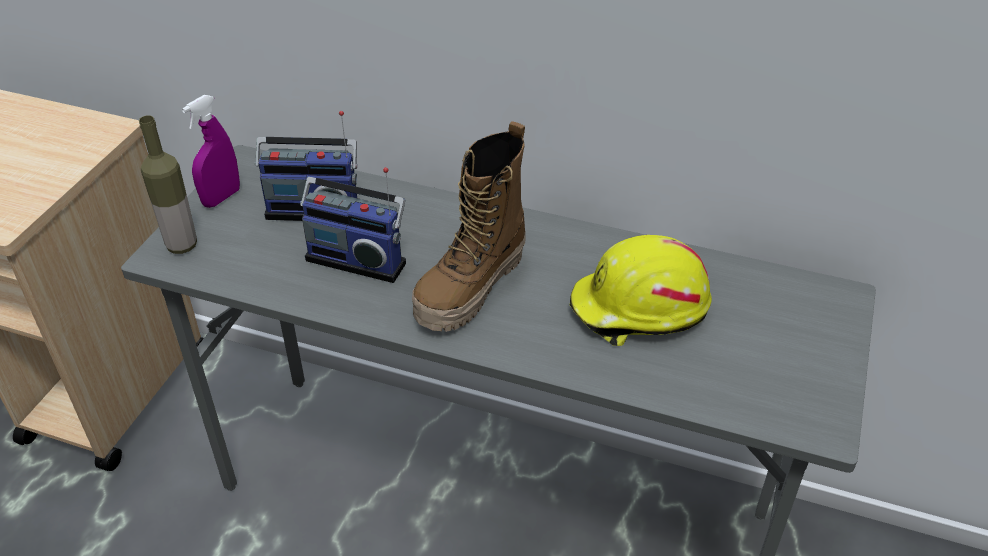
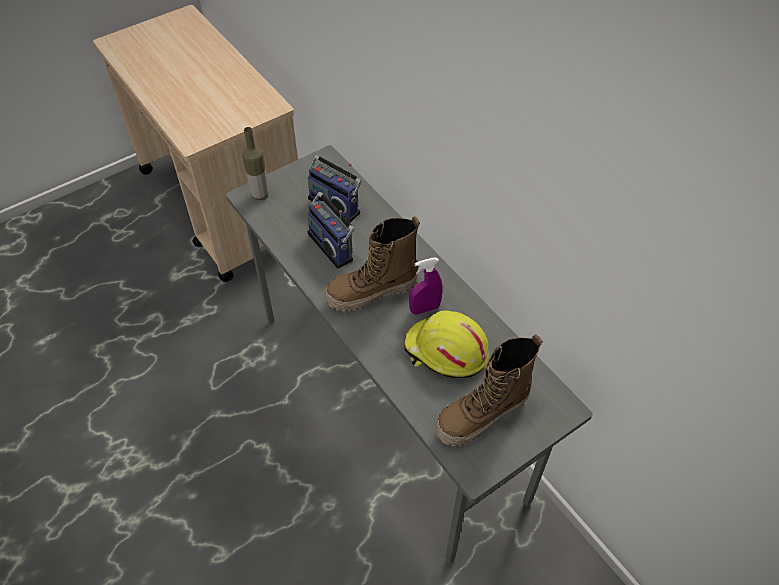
camera: 35 degrees right, 10 degrees up
(221, 198) = (298, 175): purple spray bottle -> purple spray bottle (424, 309)
(761, 358) = (482, 416): none -> boot

